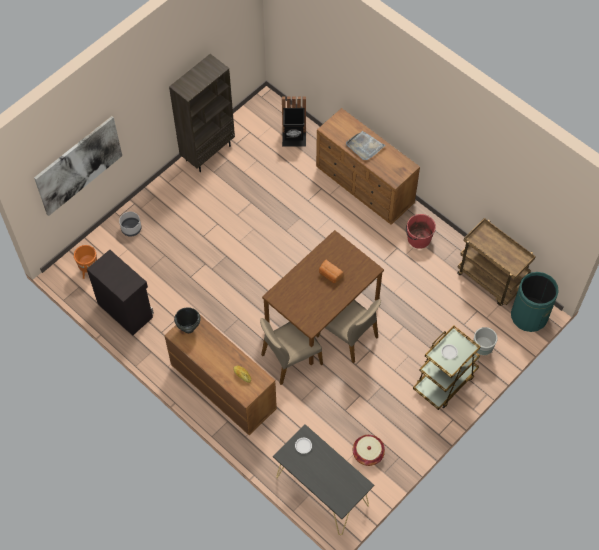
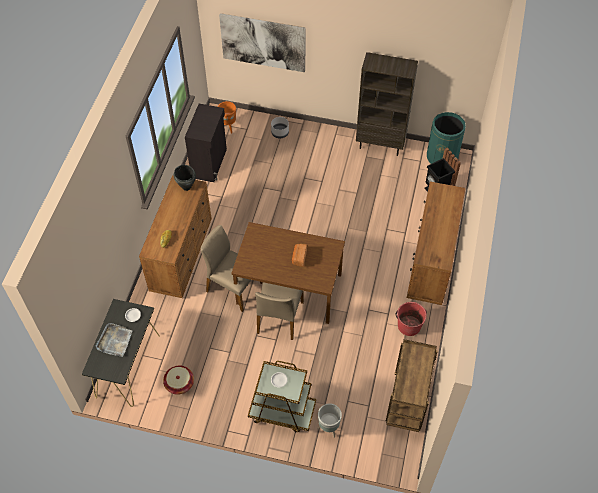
camera: 60 degrees right, 5 degrees down
(364, 146) = (439, 221): grey tray -> grey tray (114, 341)
(529, 316) = (392, 452): green trash can -> green trash can (442, 157)

